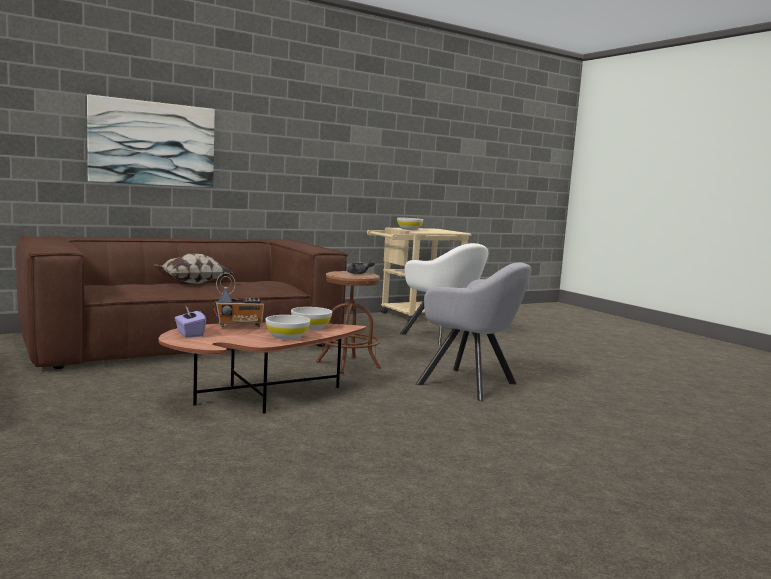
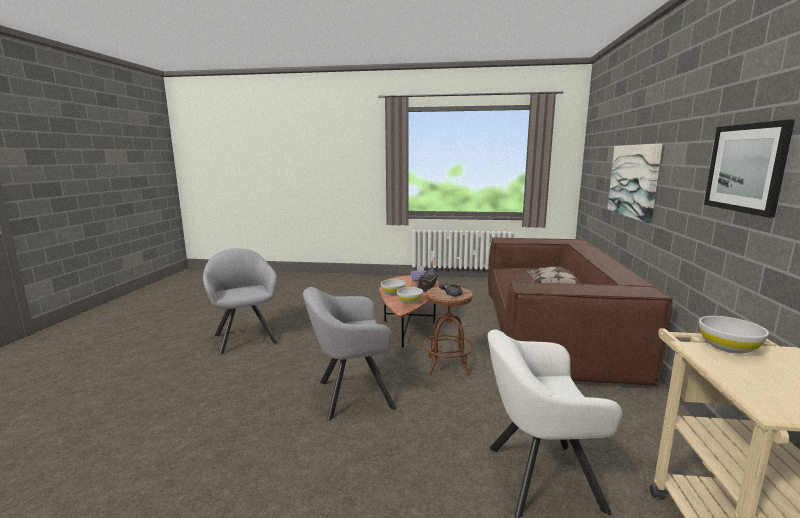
camera: 130 degrees right, 5 degrees up
(326, 140) = (746, 168): none -> picture
(501, 492) = (245, 337): none -> grey armchair

